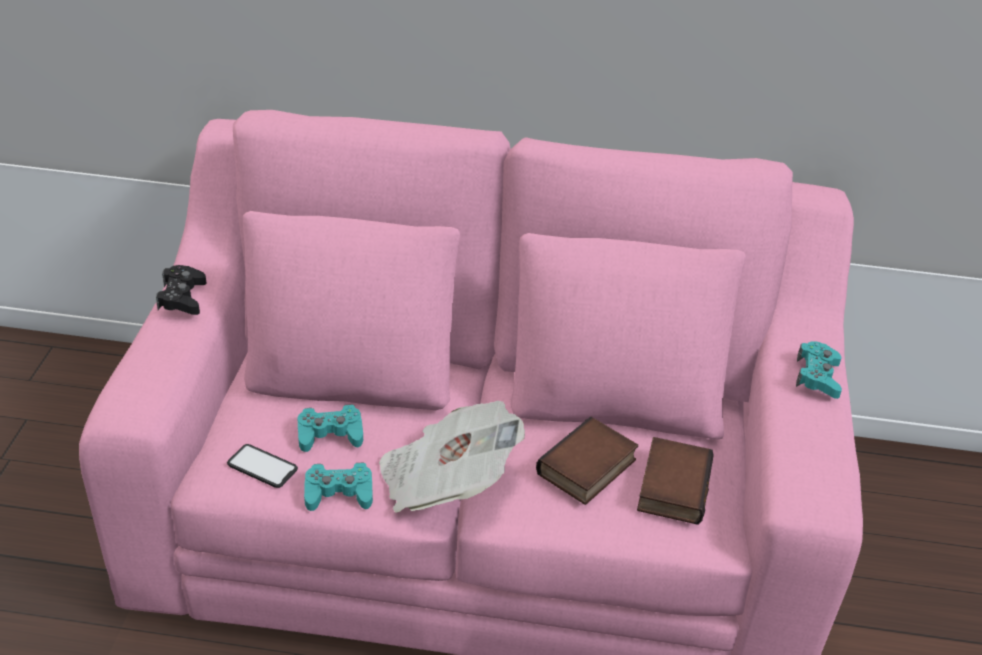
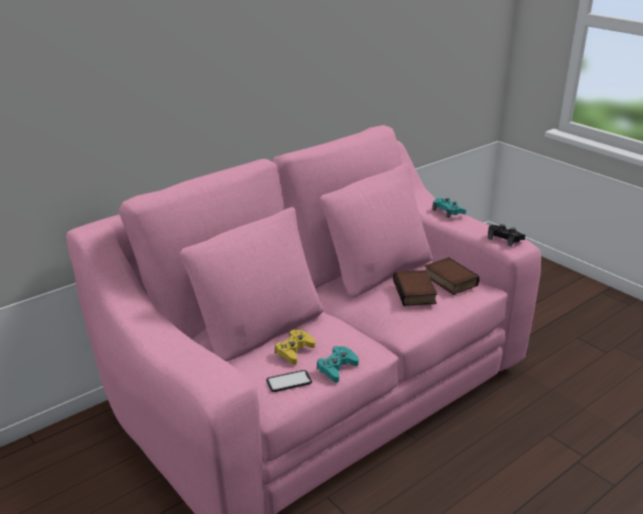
camera: 45 degrees left, 10 degrees down
(182, 297) = (152, 330): black game controller -> black game controller (505, 239)
(330, 434) = (294, 351): turquoise game controller -> yellow game controller
(446, 482) = (368, 335): newspaper -> none

